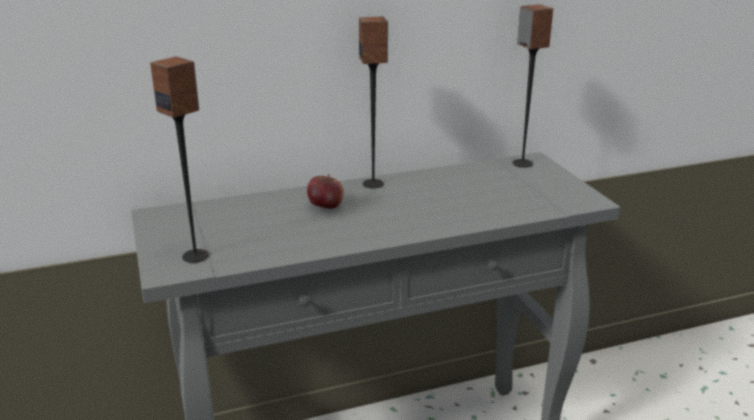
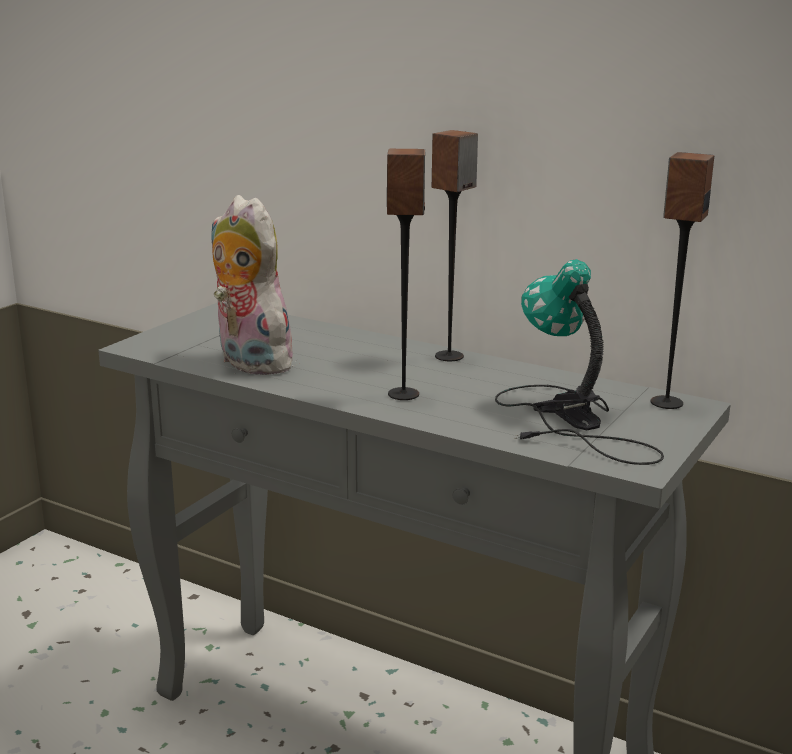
camera: 50 degrees right, 5 degrees down
(196, 256) = (177, 345): speaker -> speaker (404, 394)
(277, 243) = (248, 363): none -> plush toy
(326, 206) = (359, 355): apple -> none
(514, 193) = (569, 421): none -> table lamp

